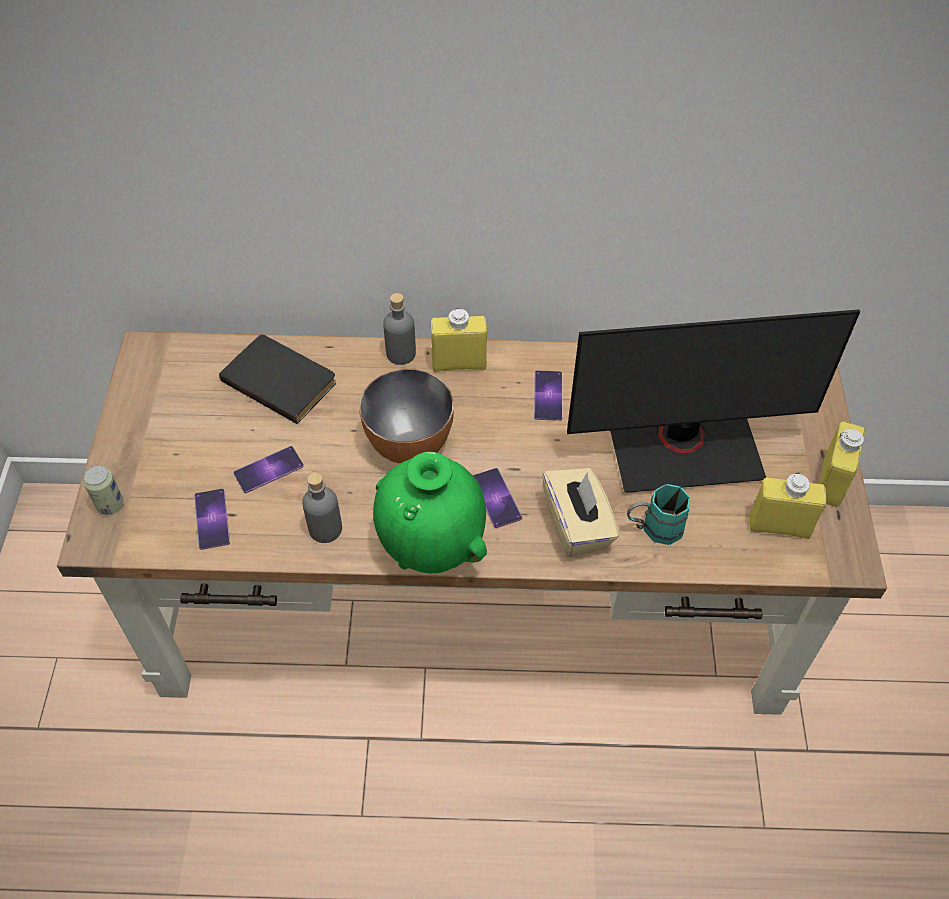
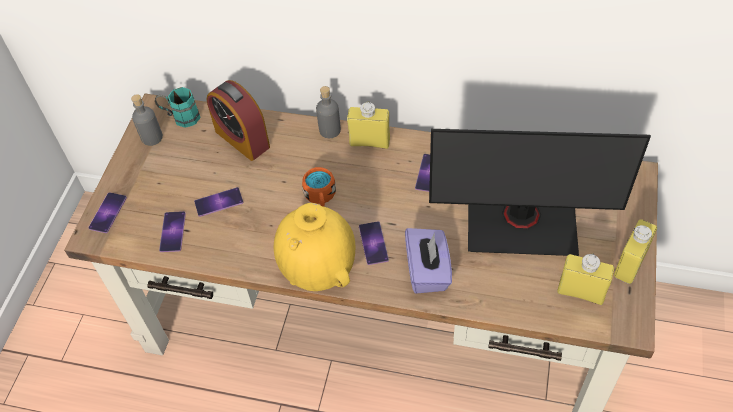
camera: 15 degrees right, 0 degrees up
(110, 504) = (108, 212): can -> phone
(281, 379) = (242, 139): black book -> alarm clock
(325, 529) = (248, 249): grey bottle -> grey bottle (152, 137)
(409, 444) = (320, 196): bowl -> orange mug
(432, 547) = (319, 272): green vase -> yellow vase
(577, 525) = (428, 271): beige tissue box -> purple tissue box
(653, 528) = (484, 281): turquoise mug -> turquoise mug (180, 117)

